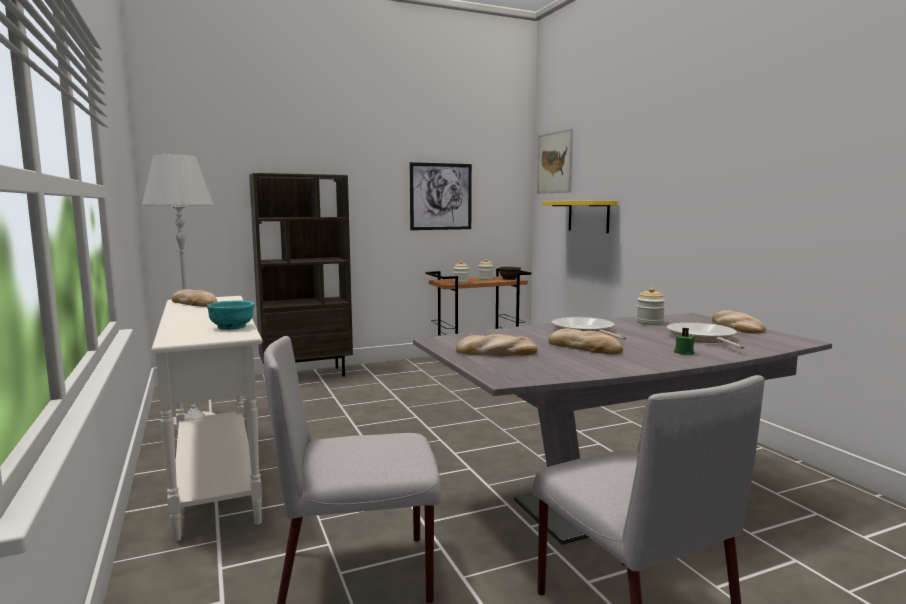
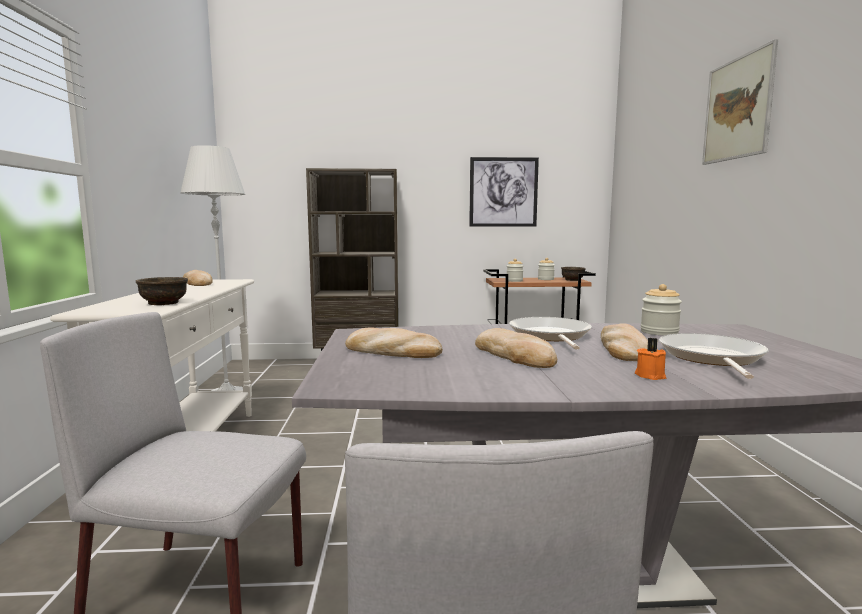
camera: 20 degrees right, 0 degrees up
(231, 327) = (163, 303): turquoise bowl -> brown bowl
(554, 162) = (631, 151): picture -> picture (737, 108)
(588, 216) = (660, 209): yellow shelf -> none
(684, 352) = (650, 375): green candle -> orange candle
(736, 327) = (790, 346): bread -> bread (623, 349)

